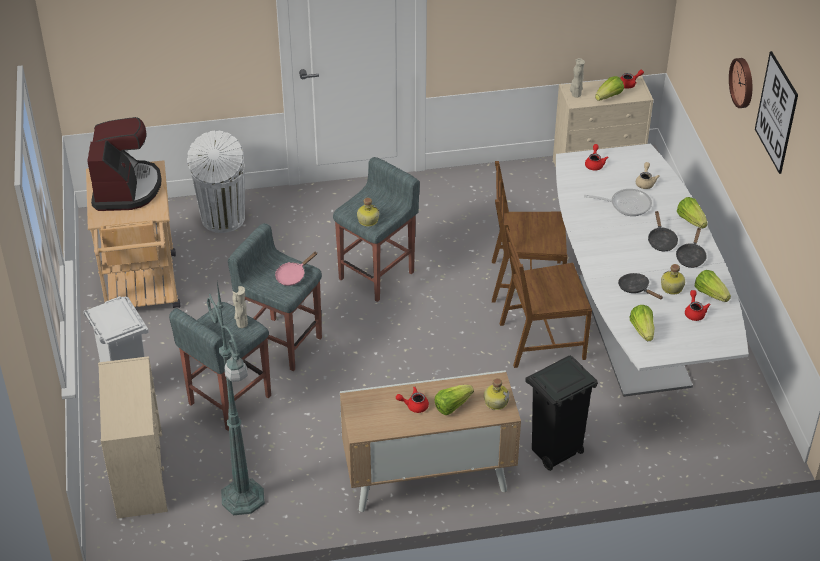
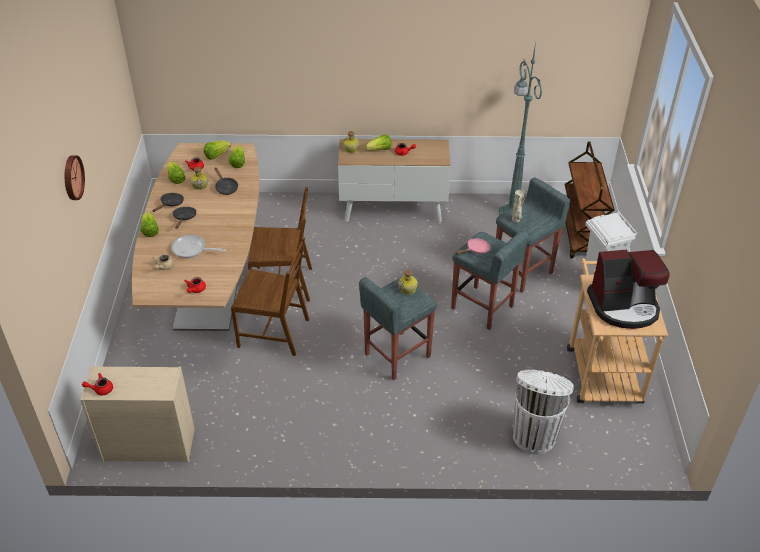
camera: 170 degrees left, 0 degrees up
(126, 188) = (624, 307): coffee machine -> coffee machine turned 105 degrees counterclockwise
(139, 474) = (581, 234): beige dresser -> brown cart
(555, 453) = (307, 213): black trash can -> none
(575, 95) = (164, 383): beige vase -> none
(609, 97) = (132, 375): lettuce -> lettuce (216, 155)
(633, 329) = (210, 283): white dining table -> brown dining table
(776, 112) = (85, 116): picture -> none

